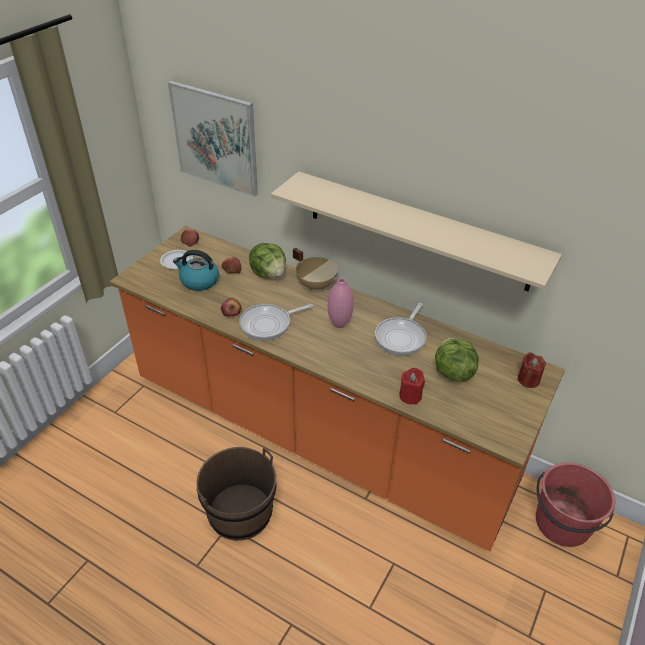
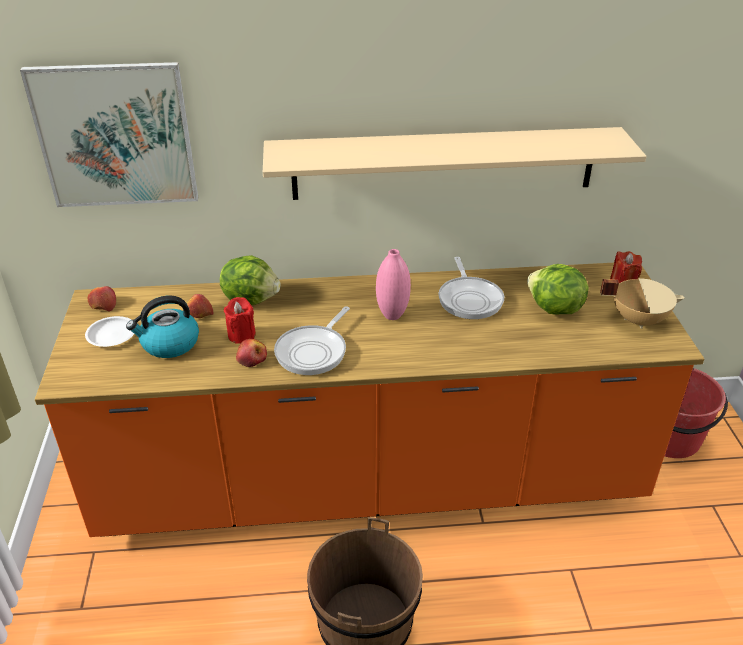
camera: 35 degrees left, 5 degrees down
(316, 285) = (321, 288): beige cooking pot -> beige cooking pot (637, 319)
(410, 396) = (543, 349): red candle -> red candle (241, 335)

